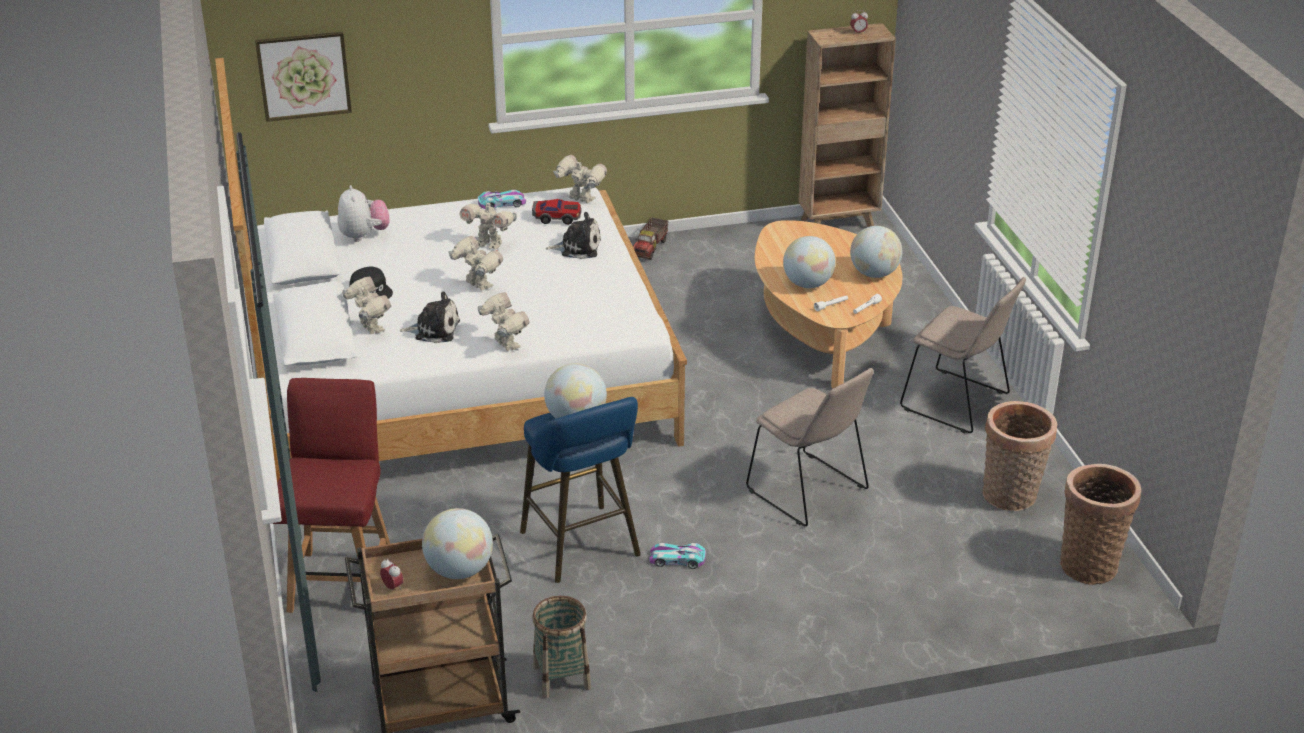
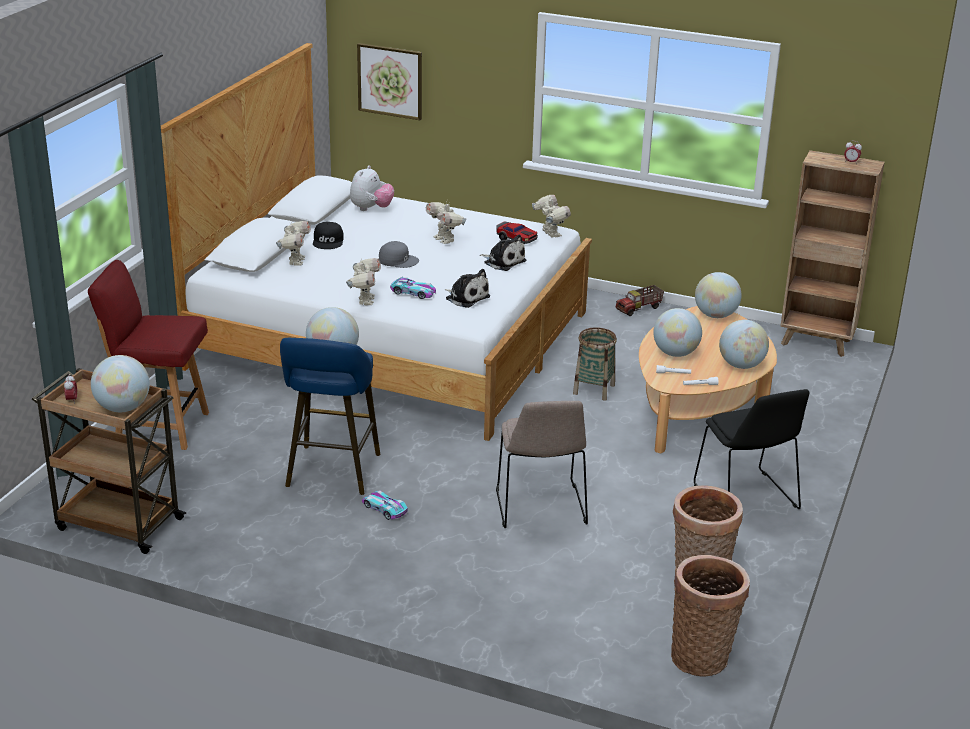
camera: 35 degrees right, 5 degrees down
(342, 581) = (160, 427): red chair -> red chair turned 120 degrees counterclockwise
(434, 330) = (333, 276): plush toy -> plush toy (466, 297)
(477, 285) = (398, 260): toy robot -> grey cap
(502, 204) = (490, 219): toy car -> toy car (413, 292)
(561, 677) = (210, 543): basket -> basket (593, 389)
(792, 231) = (715, 315): none -> globe
(958, 403) = (747, 499): beige chair -> black chair

